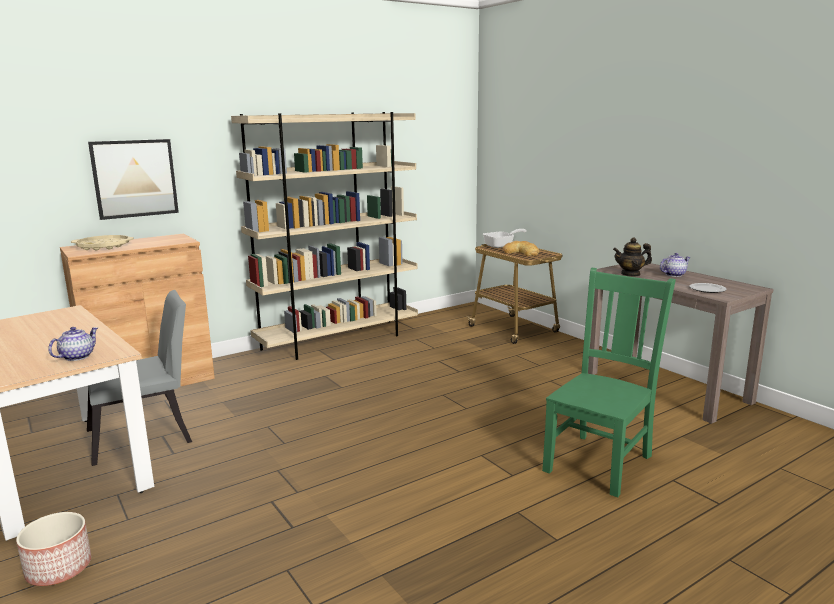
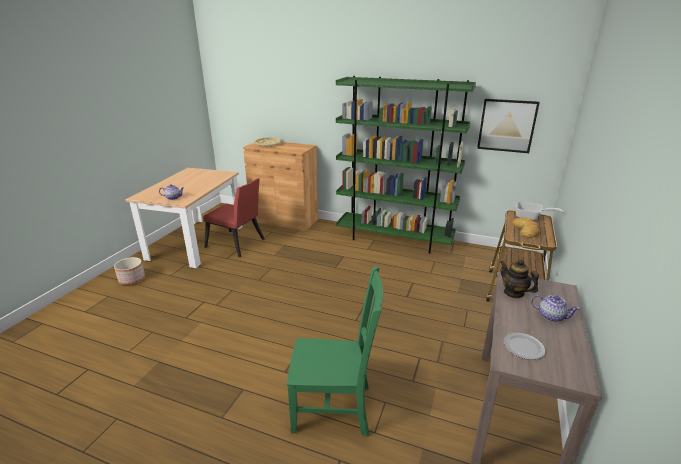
camera: 55 degrees right, 10 degrees up
(134, 178) = (295, 109): picture -> picture (507, 125)
(147, 435) = (237, 244): grey chair -> red chair
(339, 340) = (394, 239): beige bookcase -> green bookcase

